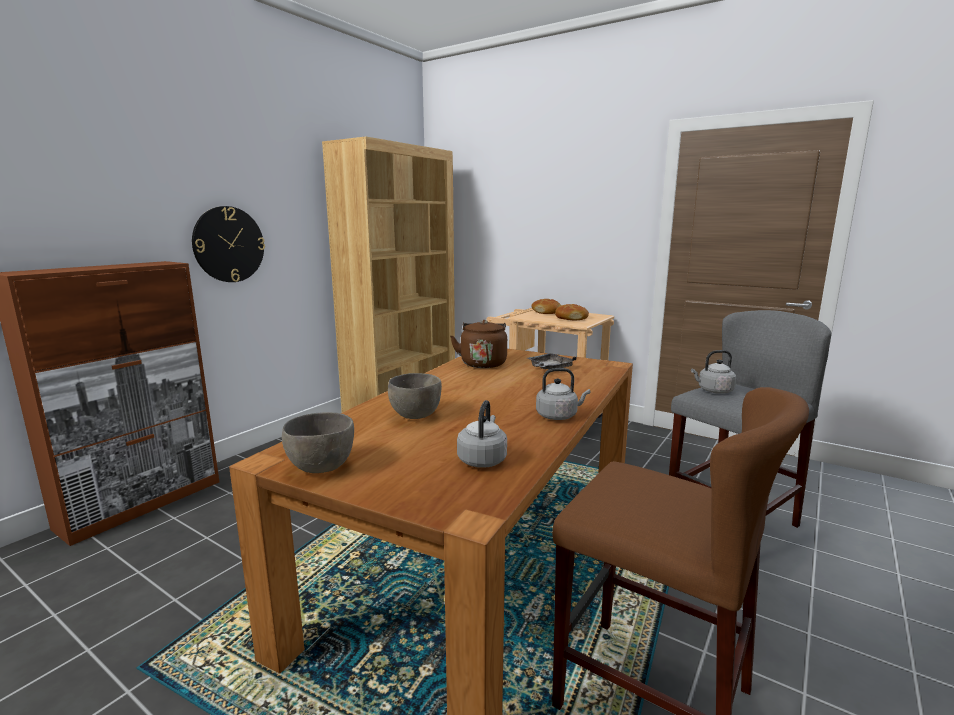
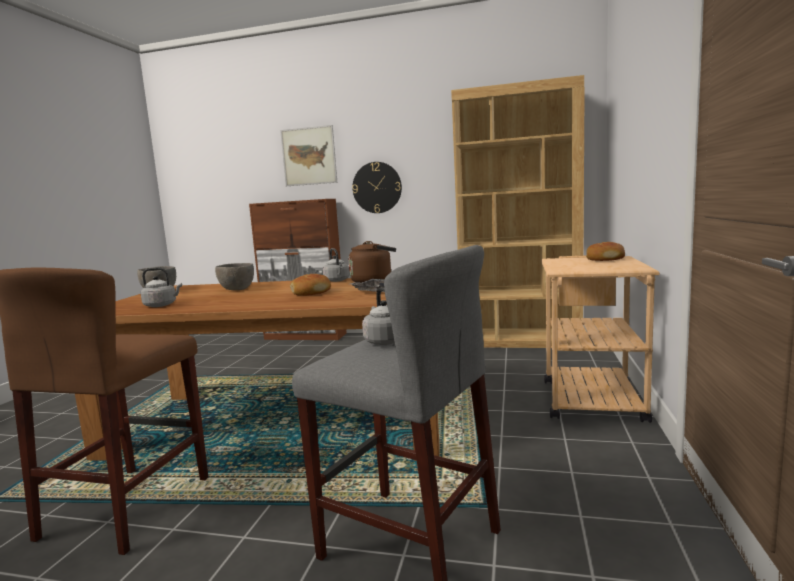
camera: 70 degrees right, 5 degrees down
(103, 183) = (309, 156): none -> picture
(558, 416) = (242, 306): grey kettle -> grey kettle (337, 280)
(571, 318) = (587, 266): bread -> bread (311, 292)

